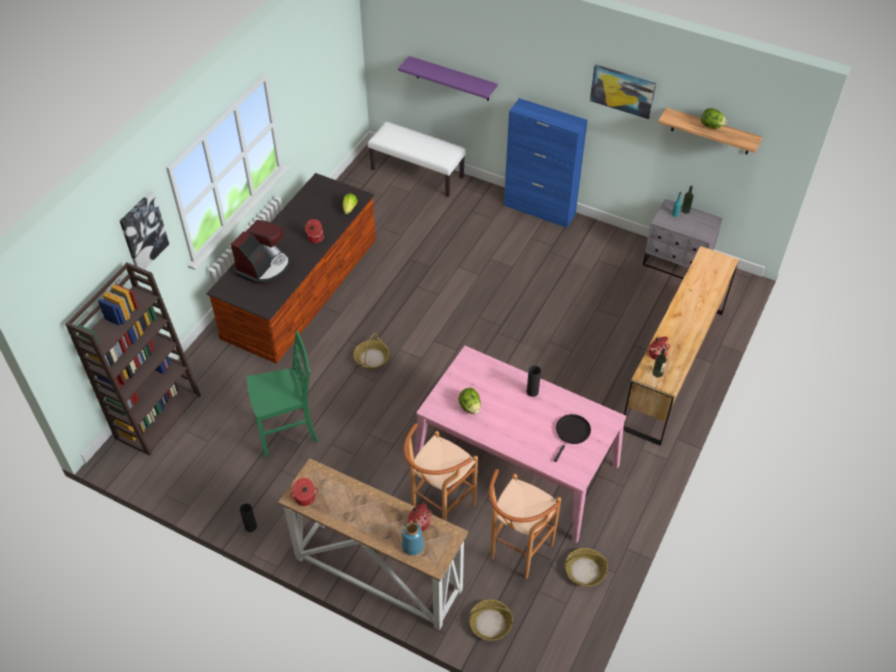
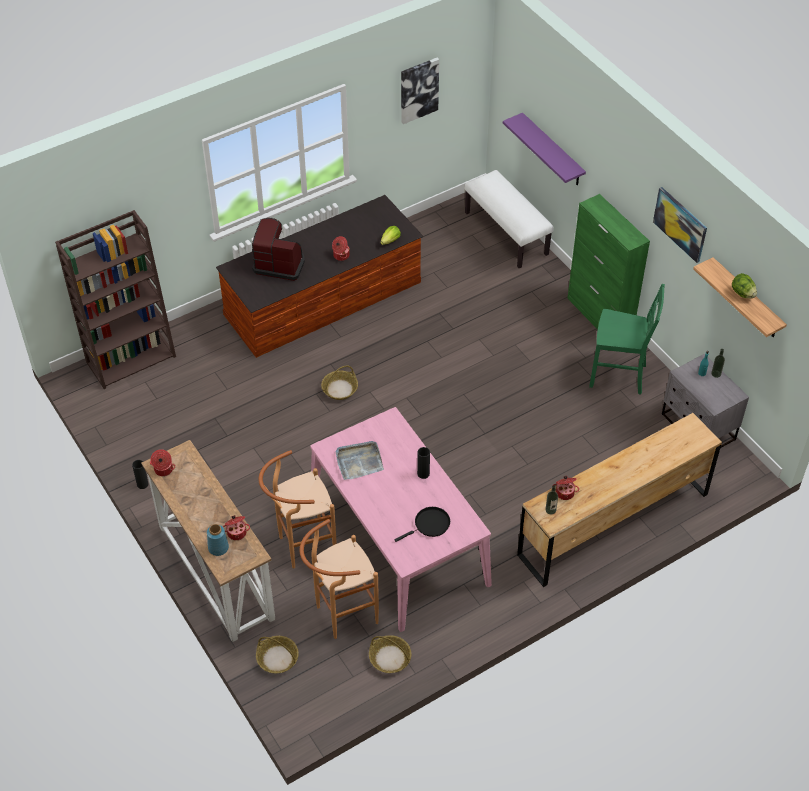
camera: 30 degrees right, 0 degrees up
(143, 232) = (161, 189): picture -> picture (418, 90)
(265, 267) = (279, 264): coffee machine -> coffee machine turned 135 degrees counterclockwise
(288, 432) = (225, 420): green chair -> green chair (619, 376)
(470, 407) = (359, 461): lettuce -> grey tray
(539, 210) = (599, 317): blue cabinet -> green cabinet

